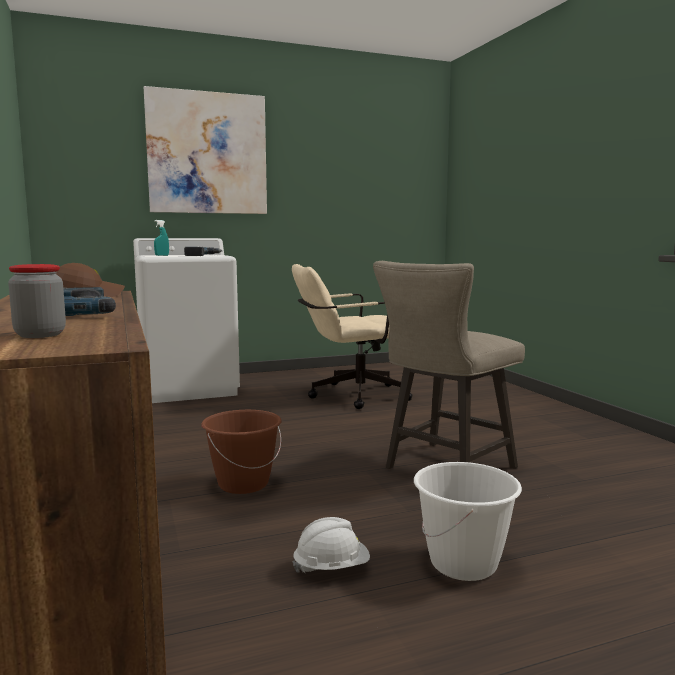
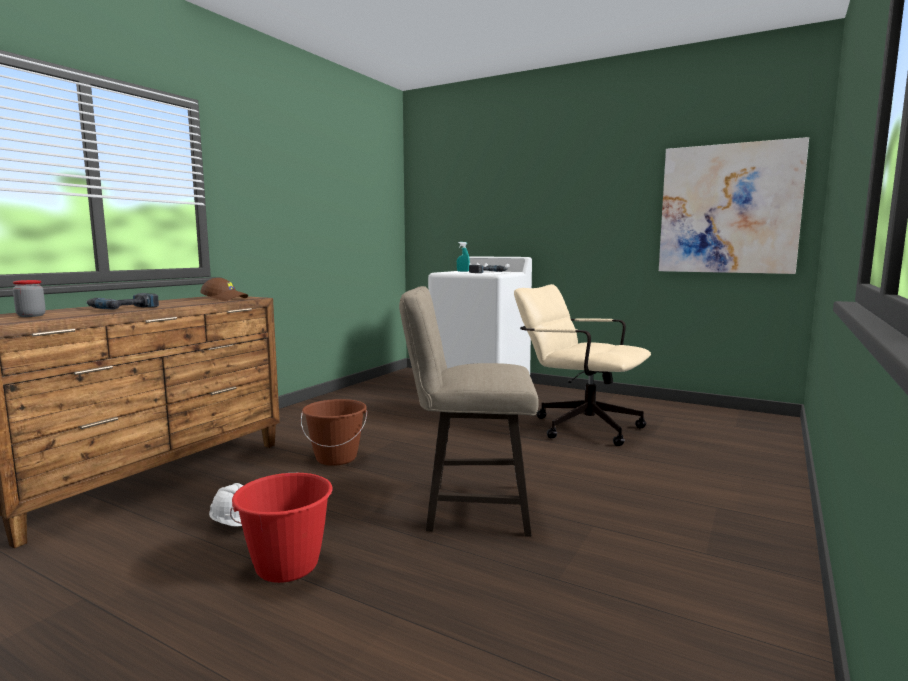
camera: 50 degrees right, 0 degrees up
(207, 153) = (528, 179): picture -> picture (728, 209)
(464, 563) = (287, 566): white bucket -> red bucket

